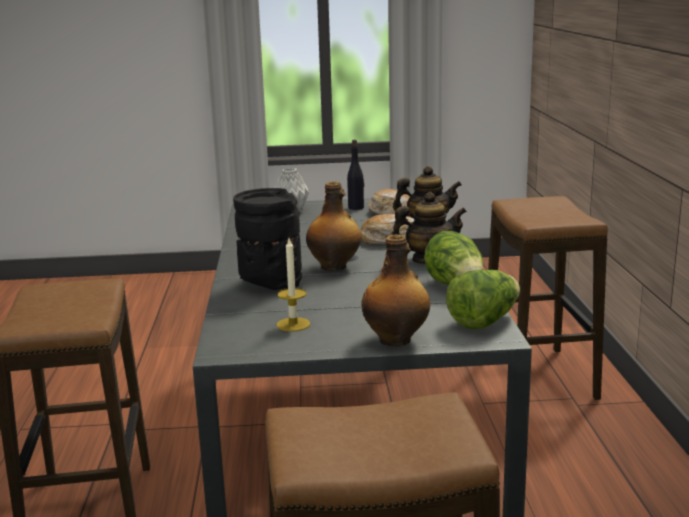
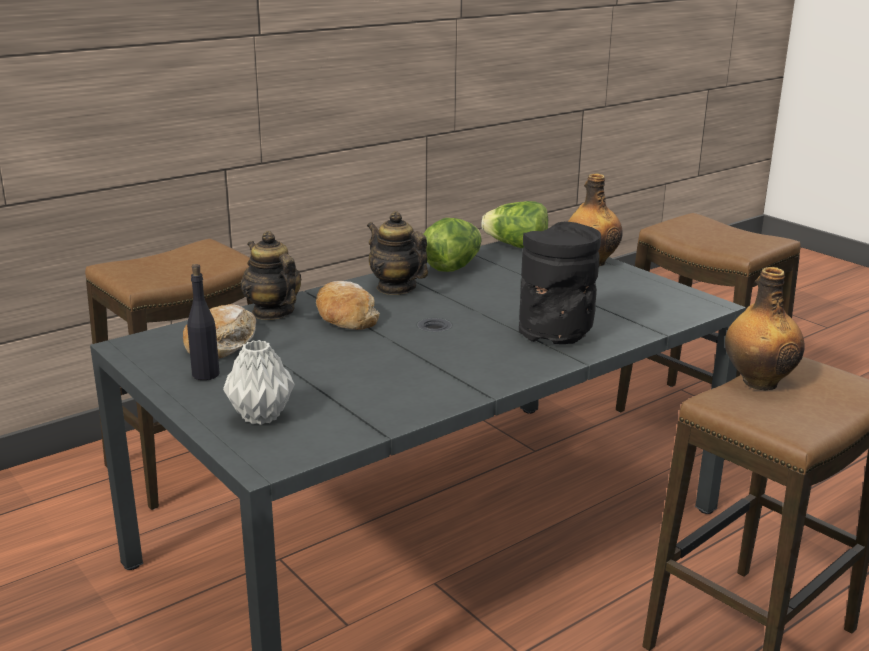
camera: 125 degrees left, 5 degrees up
(293, 324) = (625, 297): candle -> none
(334, 267) = (472, 318): bottle -> bottle (758, 382)

